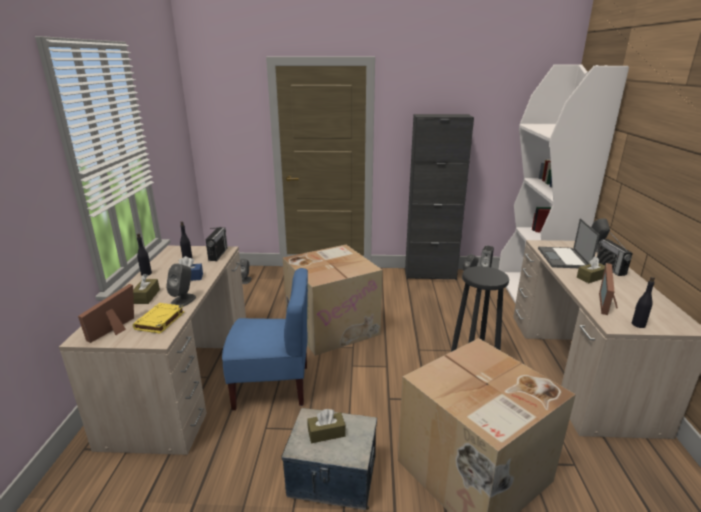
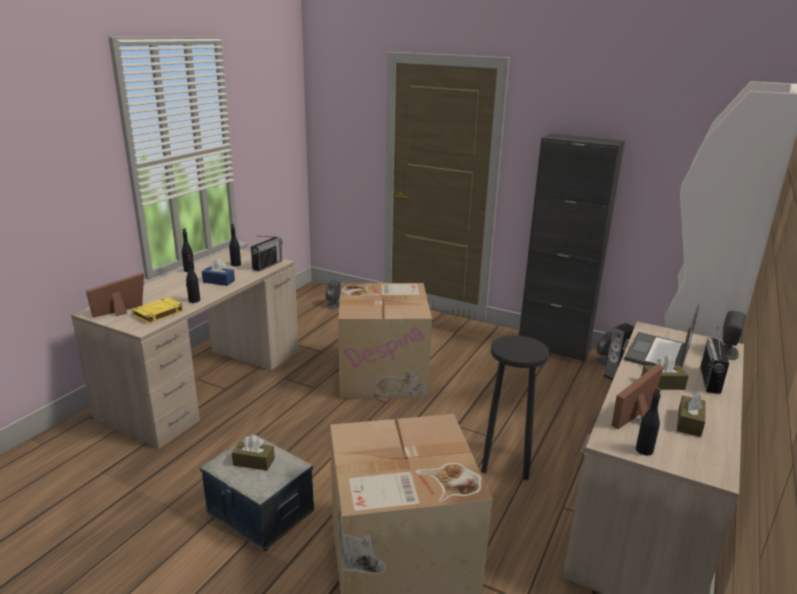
camera: 25 degrees right, 0 degrees up
(146, 296) = (169, 290): brown tissue box -> brown tissue box (689, 423)
(183, 300) = (194, 300): grey speaker -> black bottle
(272, 386) = (275, 415): blue chair -> none

